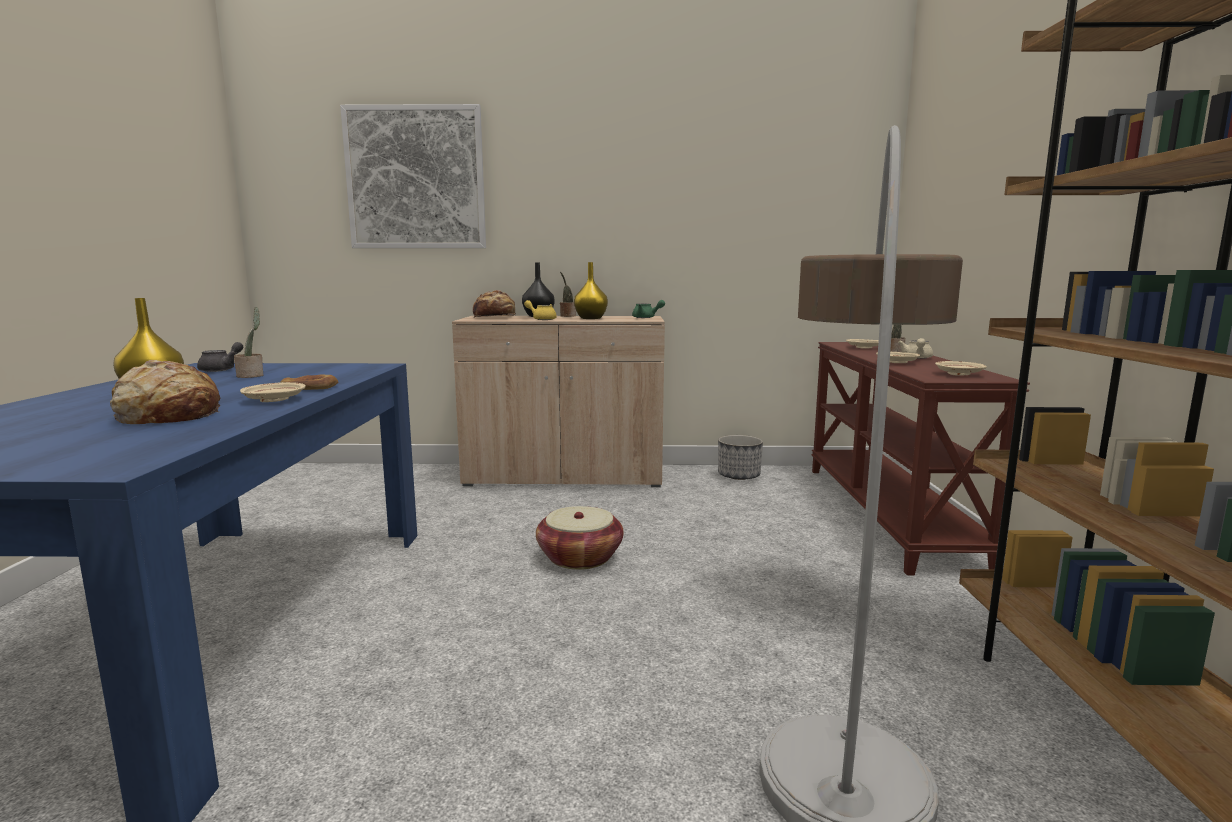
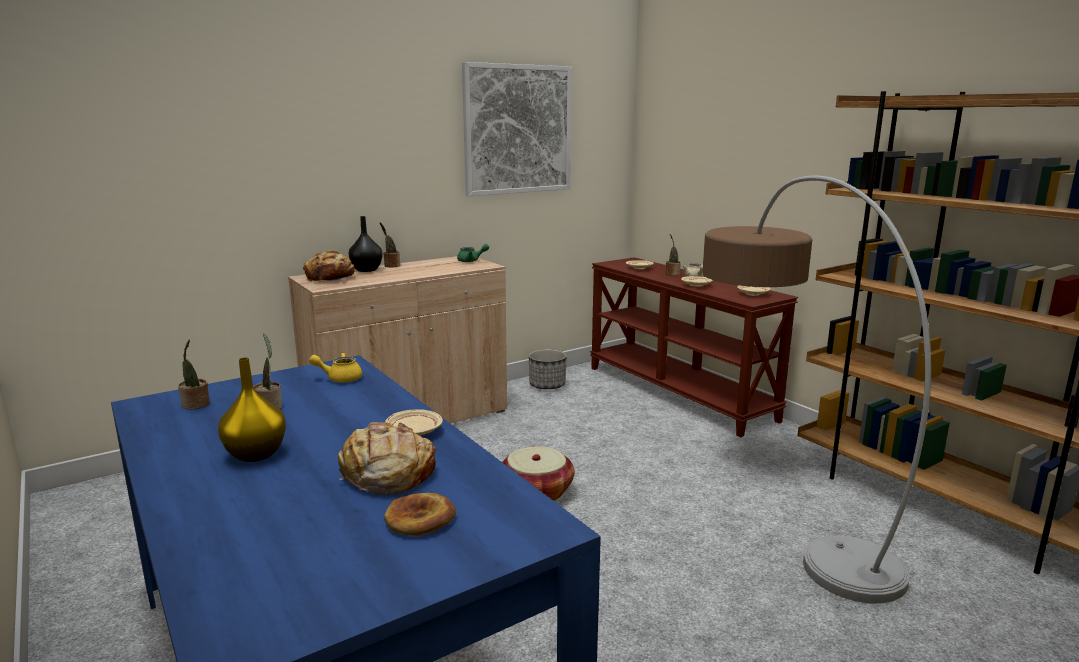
camera: 35 degrees left, 5 degrees up
(222, 369) = (196, 405): grey teapot -> potted plant
(310, 387) = (388, 409): bread -> bread (419, 519)
(416, 178) = (212, 129): picture -> picture (518, 129)
(542, 319) = (390, 276): yellow teapot -> yellow teapot (340, 378)
(590, 318) = (428, 268): yellow vase -> none

